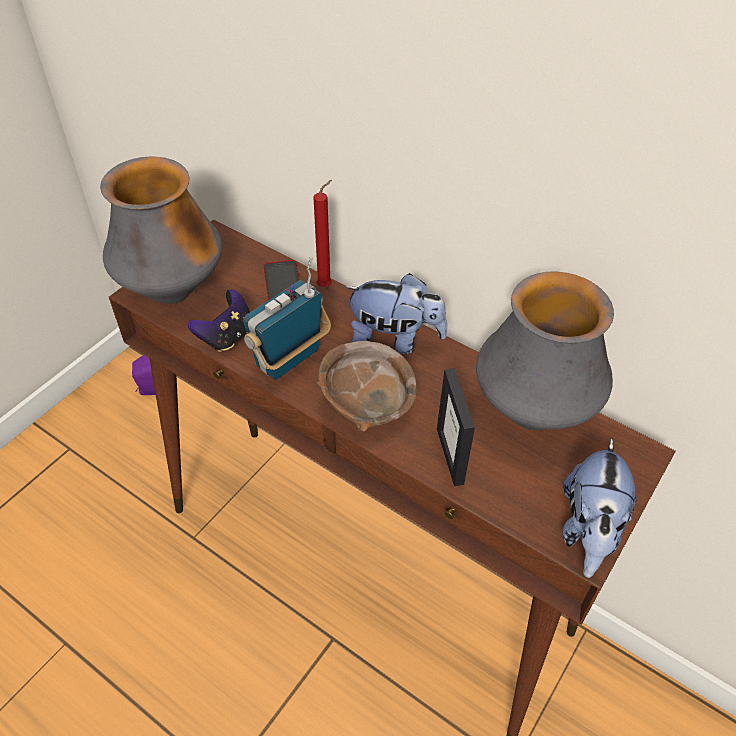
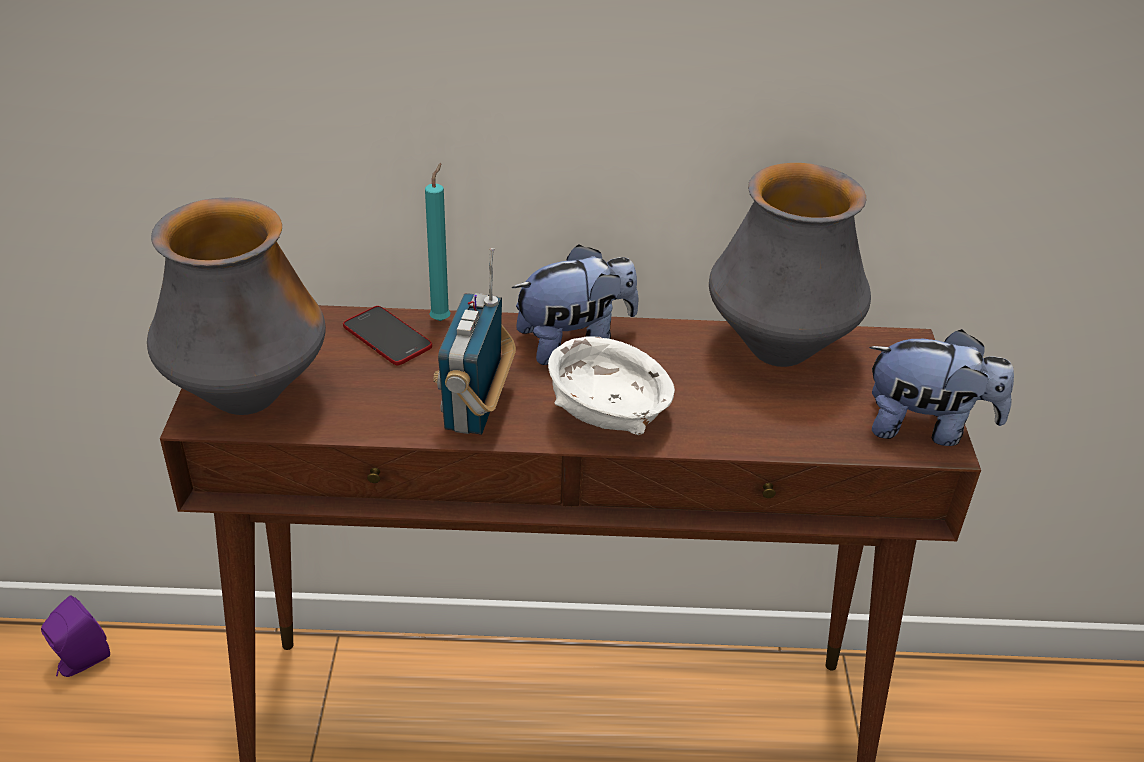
camera: 35 degrees left, 10 degrees down
(227, 337) = (373, 416): game controller -> none
(326, 285) = (442, 319): red candle -> turquoise candle
(366, 403) = (606, 414): brown bowl -> white bowl
(450, 456) = (741, 423): picture frame -> none
(588, 530) = (926, 427): plush toy -> plush toy turned 60 degrees counterclockwise

